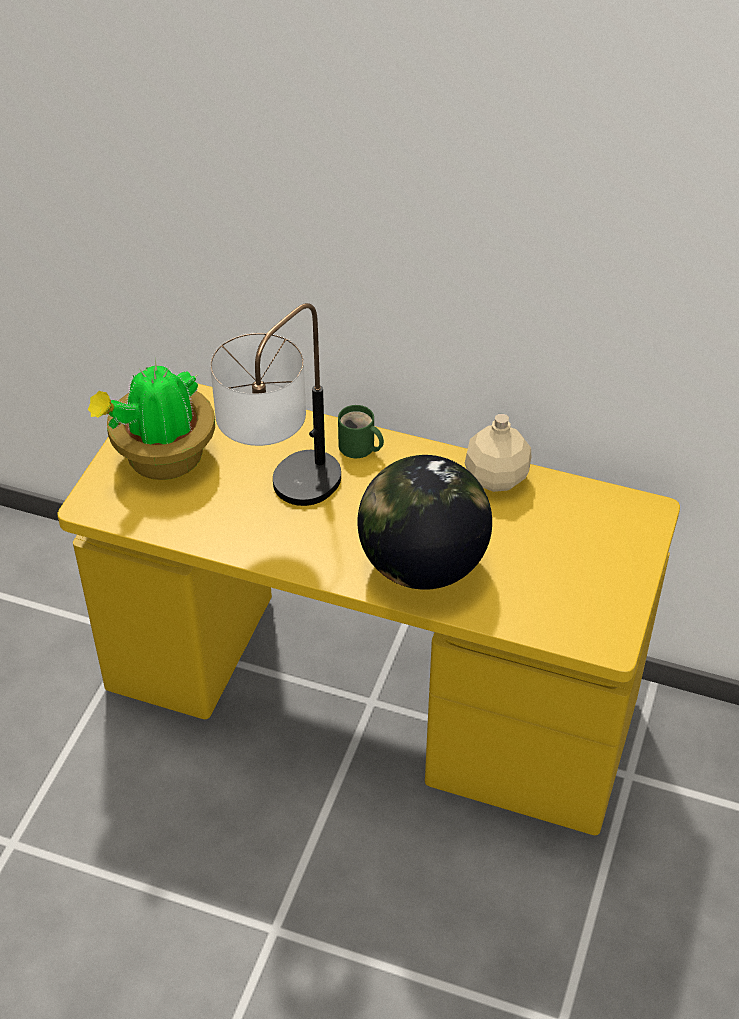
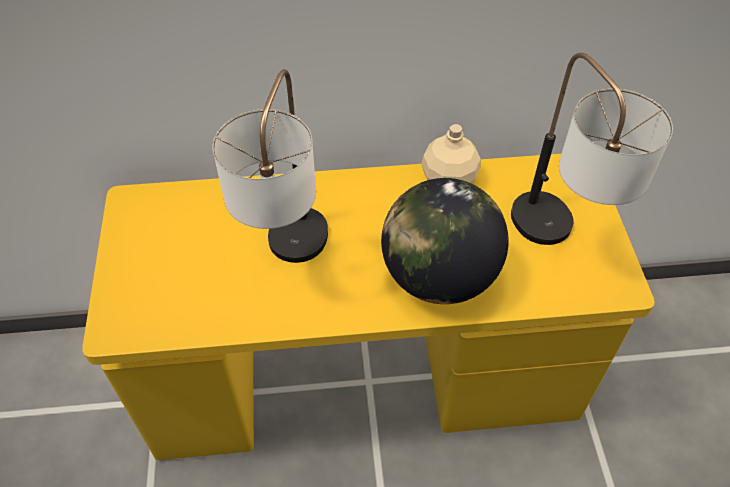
camera: 25 degrees left, 5 degrees up
(162, 459) = (159, 262): potted plant -> none
(358, 448) = (325, 193): green mug -> none
(570, 578) = (557, 243): none -> table lamp

